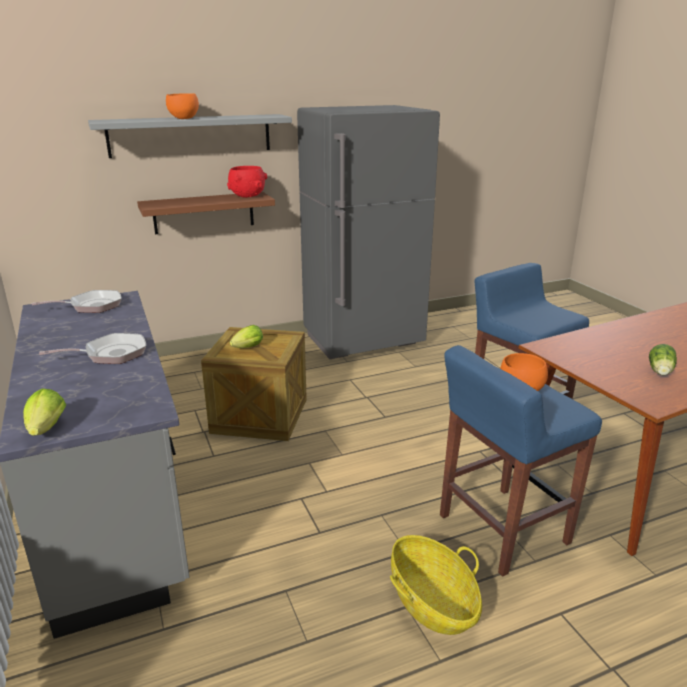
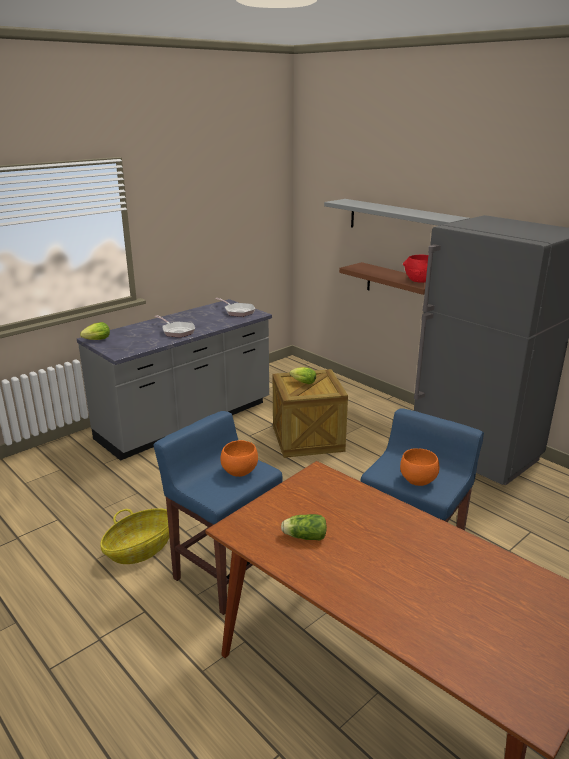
camera: 70 degrees right, 0 degrees up
(183, 118) = (383, 208): orange bowl -> orange bowl (417, 481)

